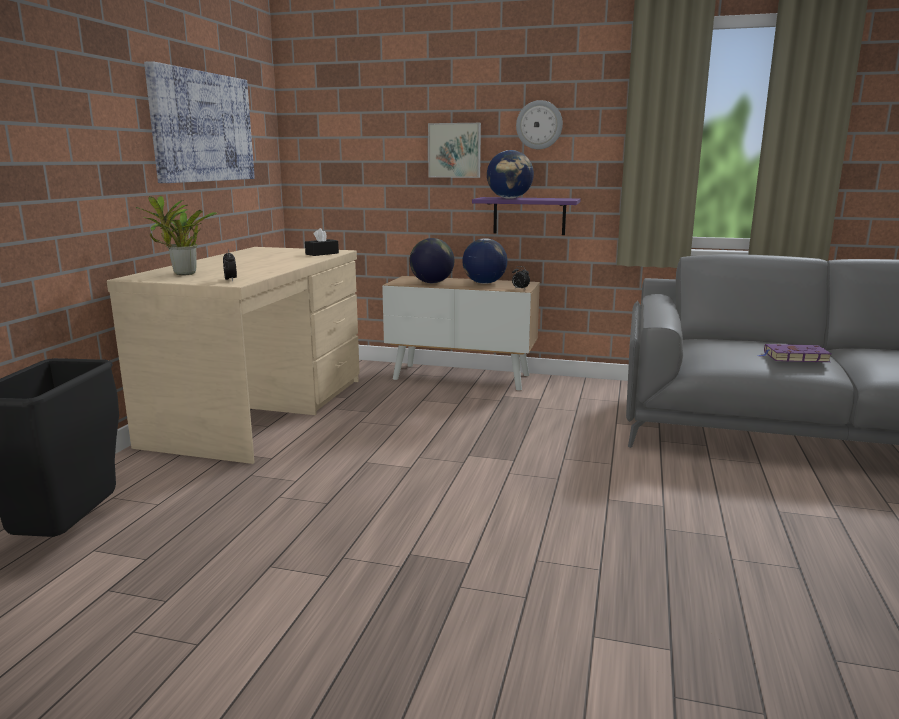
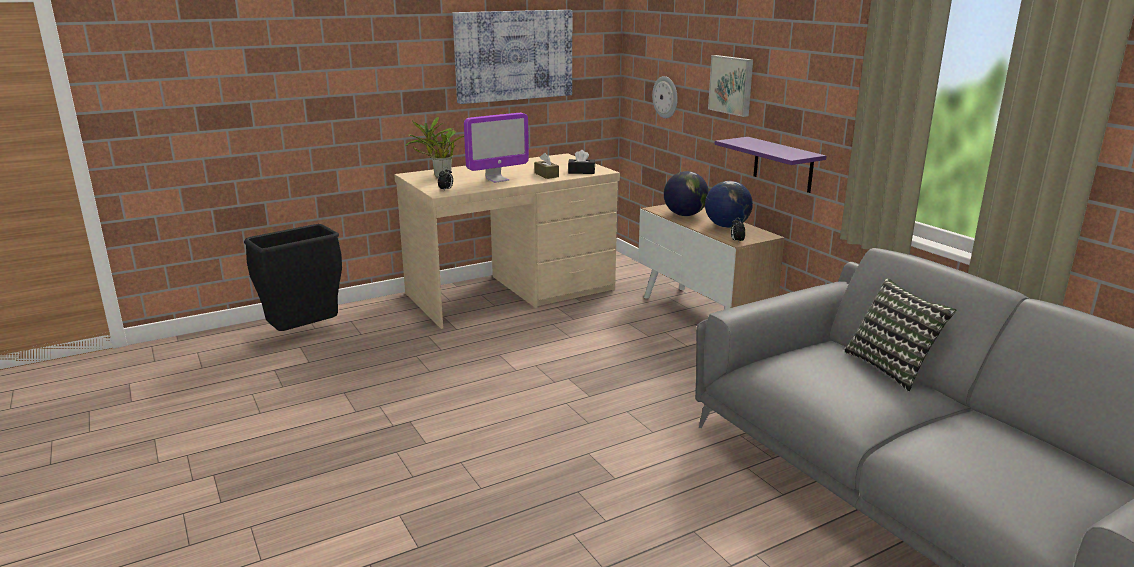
camera: 45 degrees right, 5 degrees up
(258, 267) = (497, 179): none -> monitor
(296, 259) = (546, 175): none -> brown tissue box
(509, 198) = (751, 144): globe -> none
(539, 125) = (798, 68): wall clock -> wall clock (666, 97)
(756, 339) = (891, 367): none -> pillow
(794, 357) = (853, 397): purple book -> none

